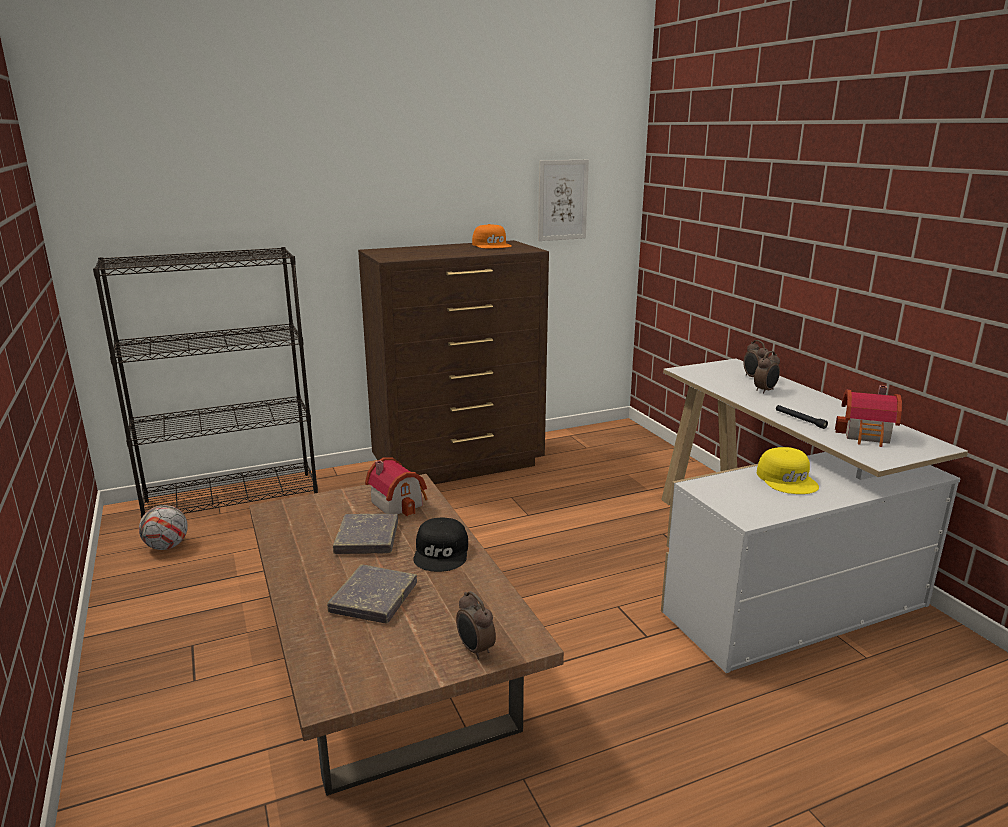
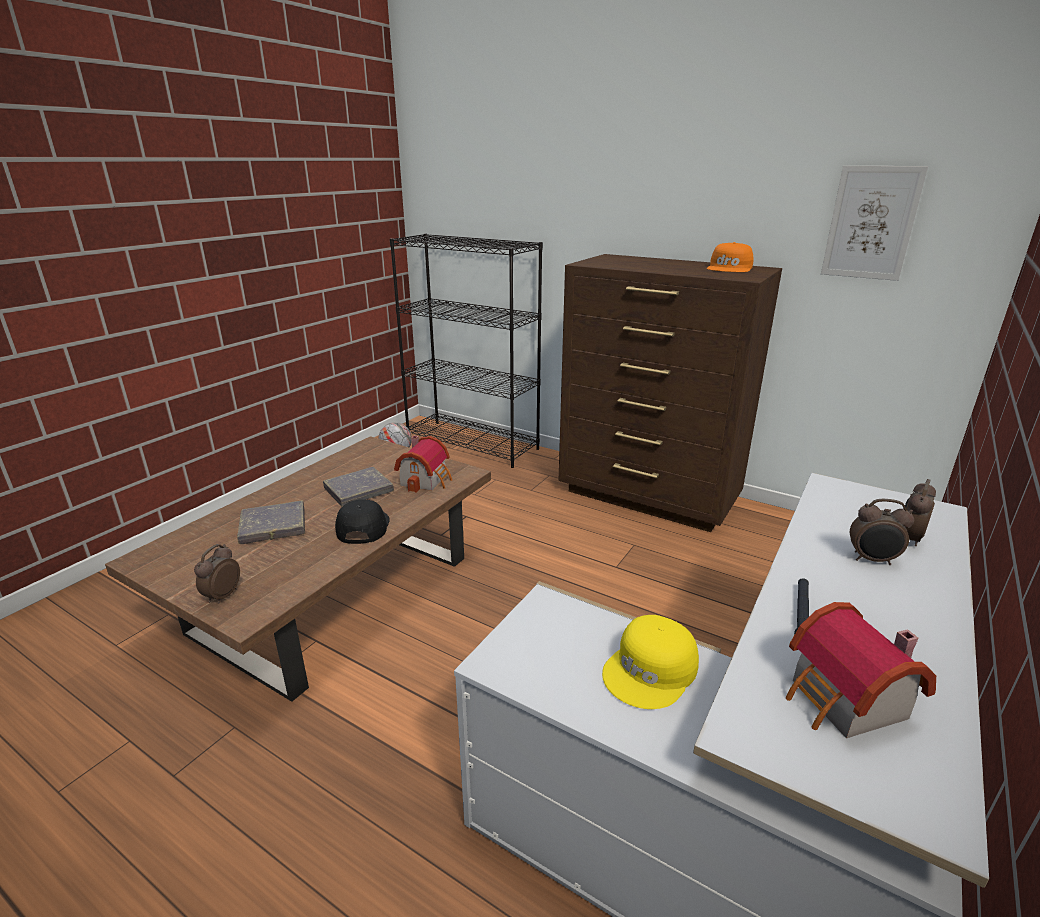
camera: 55 degrees right, 5 degrees up
(442, 553) = (362, 527): black cap -> black cap turned 120 degrees clockwise

